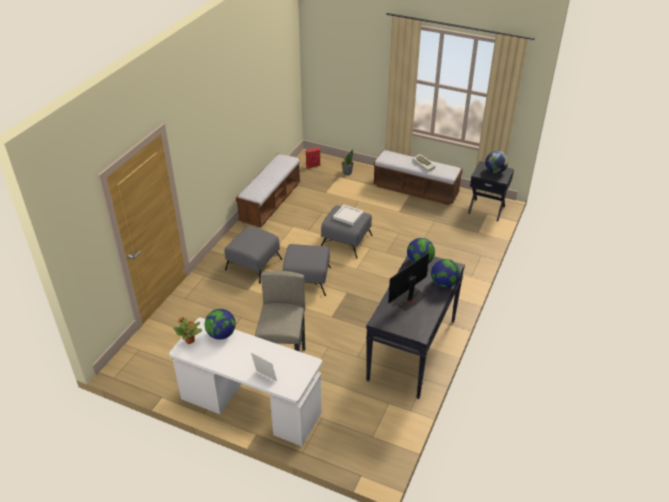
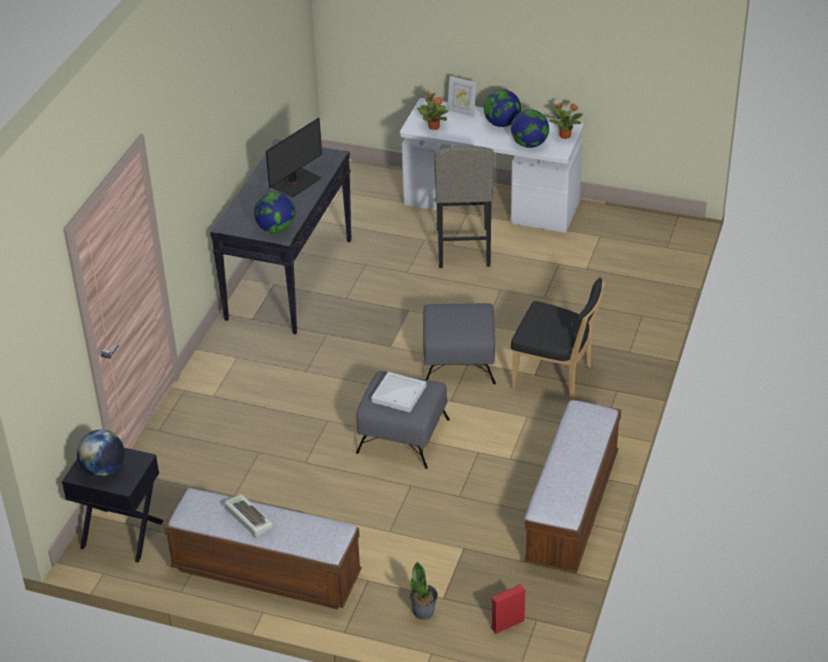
camera: 175 degrees right, 0 degrees up
(254, 264) = (555, 378): grey ottoman -> black chair
(292, 362) = (434, 126): none -> potted plant
(444, 284) = (244, 204): globe -> globe (502, 124)

